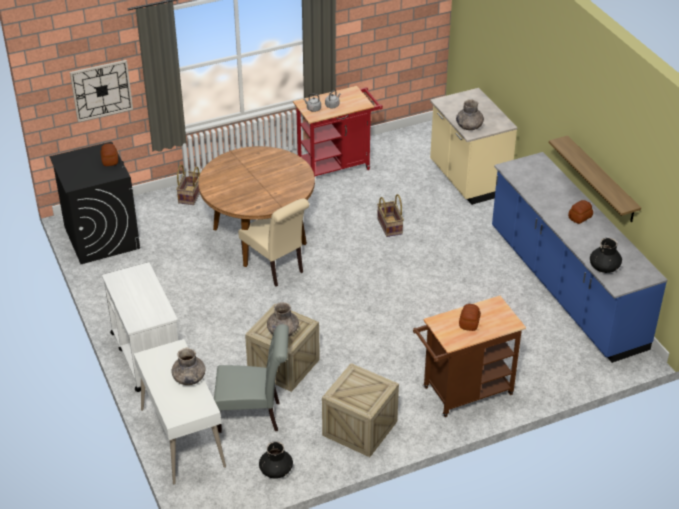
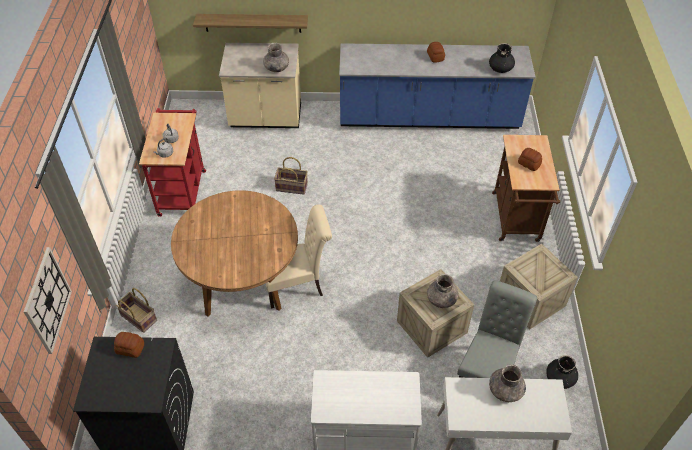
camera: 65 degrees left, 10 degrees up
(601, 179) = (427, 20): shelf -> shelf (252, 23)

